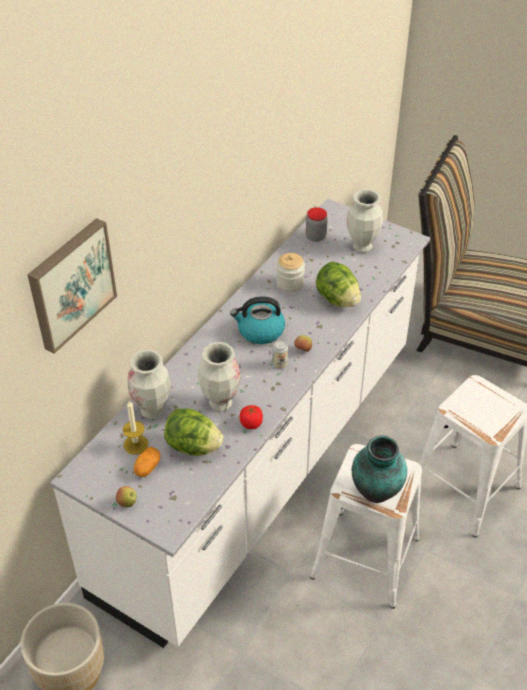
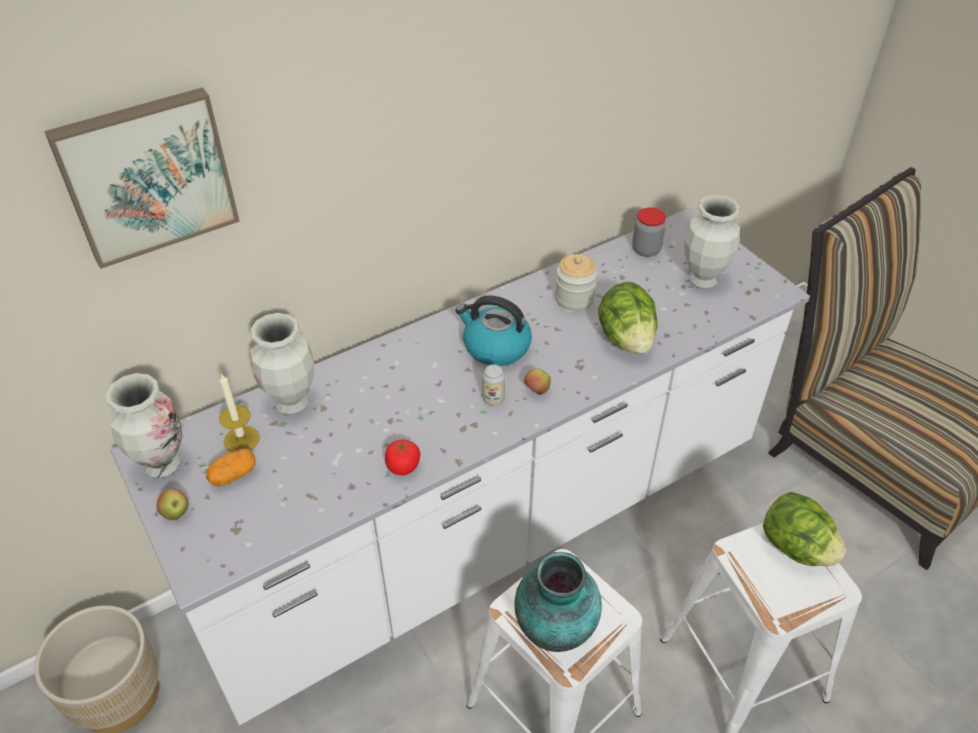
camera: 25 degrees right, 0 degrees up
(193, 446) = (308, 469): lettuce -> lettuce (796, 548)
(220, 403) = (382, 424): vase -> vase (162, 465)

